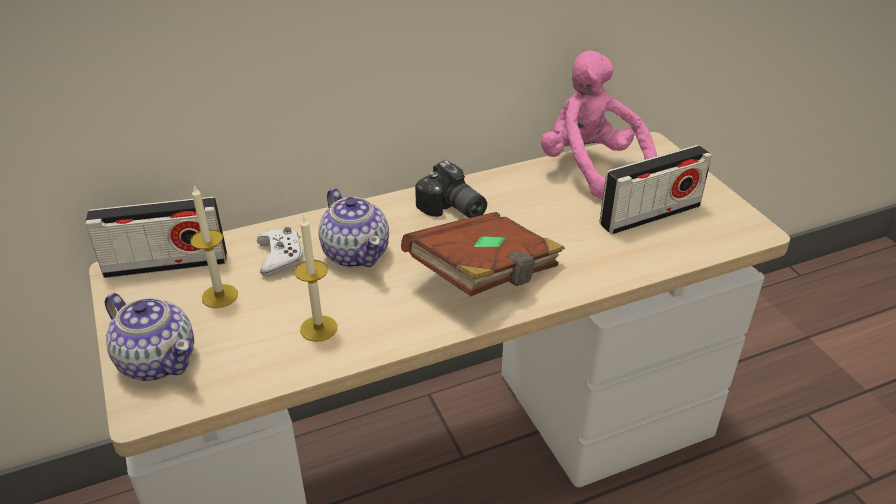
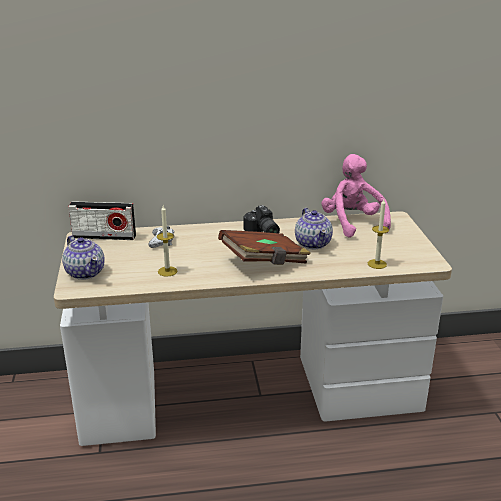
camera: 15 degrees right, 10 degrees down
(219, 296) = (125, 252): candle -> candle (377, 264)
(356, 253) = (201, 244): teapot -> teapot (313, 243)
(650, 215) = (374, 248): radio -> none

